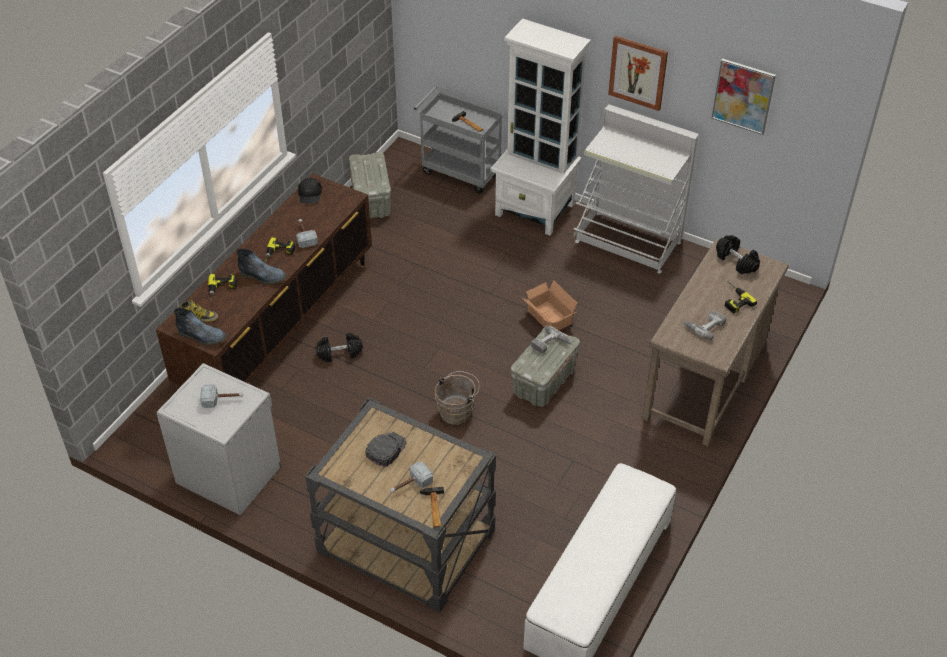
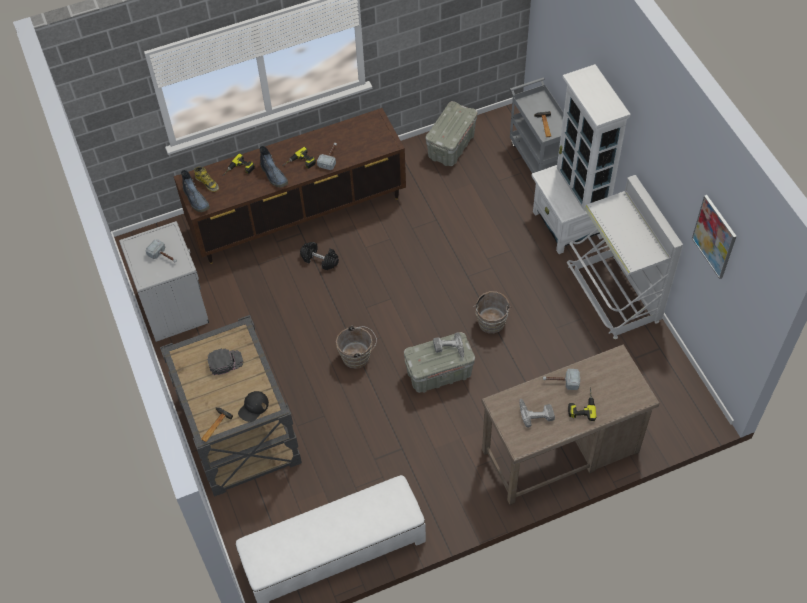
camera: 40 degrees right, 10 degrees up
(310, 194) = (364, 124): black cap -> black cap (253, 407)
(410, 484) = (216, 398): hammer -> hammer (561, 381)
(549, 319) = (491, 324): cardboard box -> brown bucket
(638, 72) = (656, 163): picture -> none
(736, 261) = (618, 374): black dumbbell -> none

